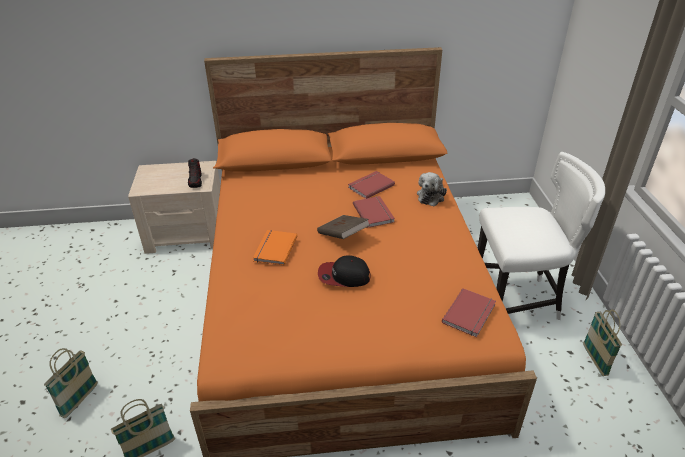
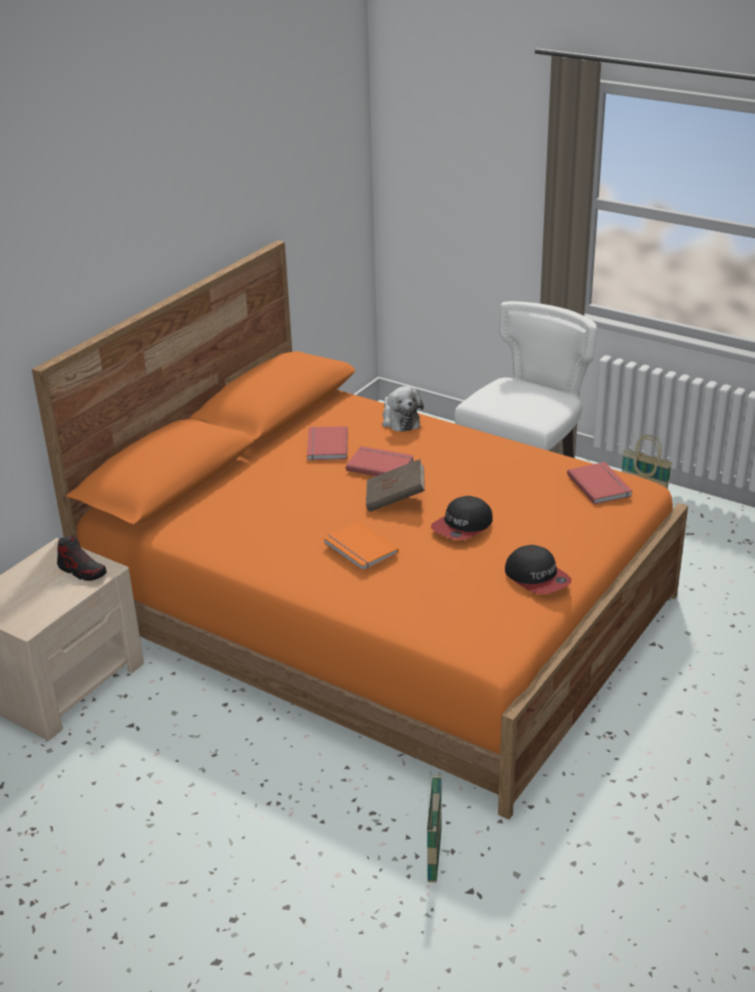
camera: 50 degrees left, 5 degrees down
(80, 400) = (280, 899): basket -> none
(321, 339) = (537, 577): none -> cap

